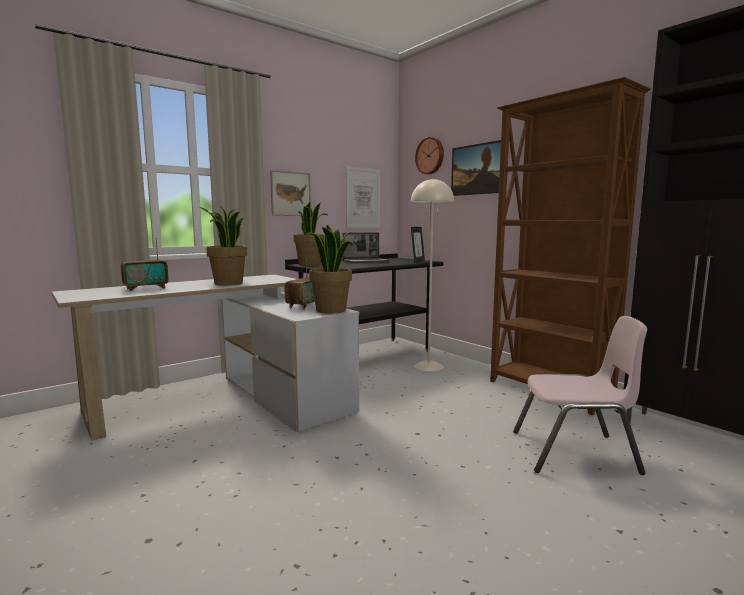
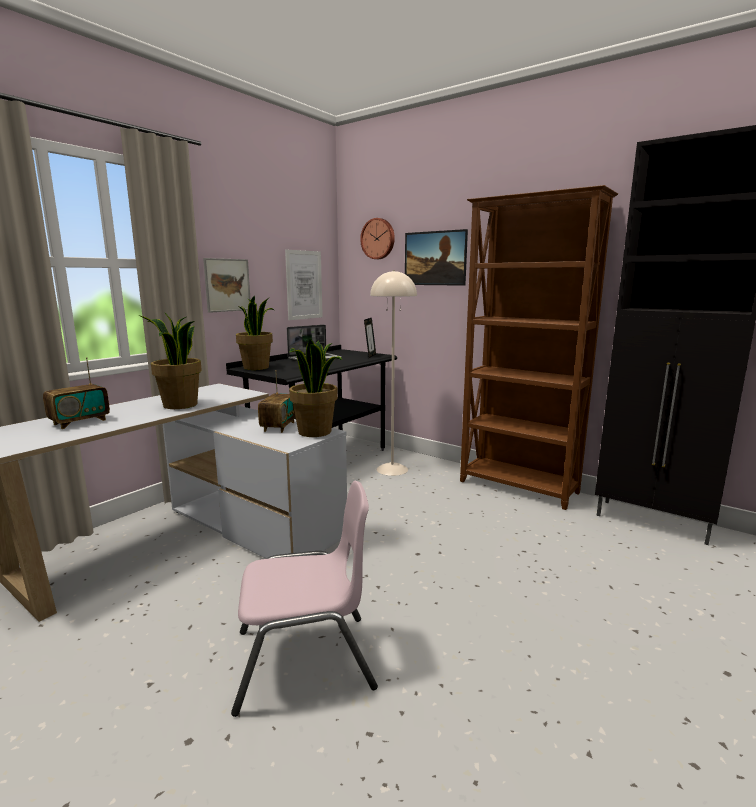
camera: 15 degrees left, 5 degrees up
(574, 453) = (568, 554): pink chair -> pink chair (305, 661)

